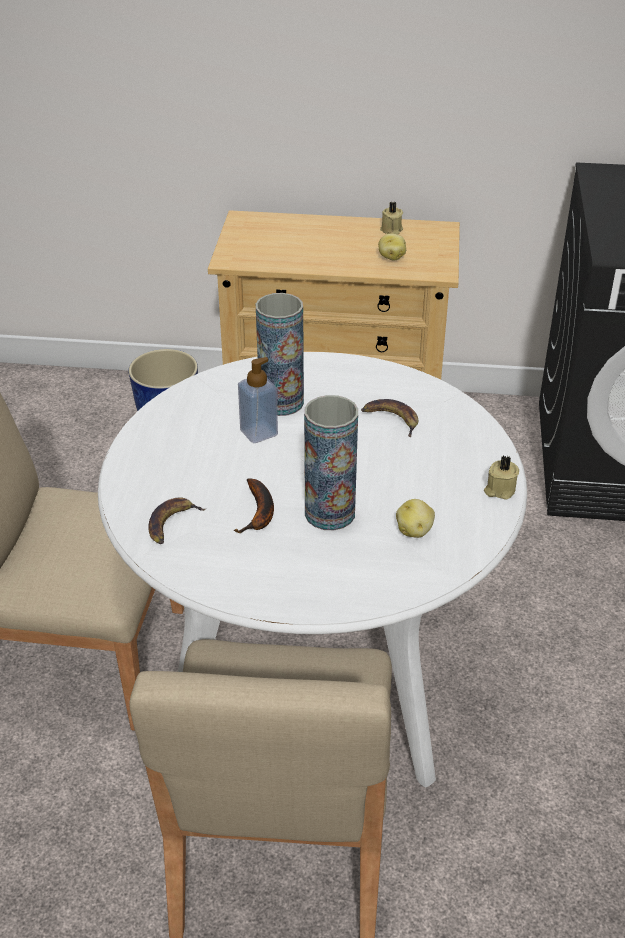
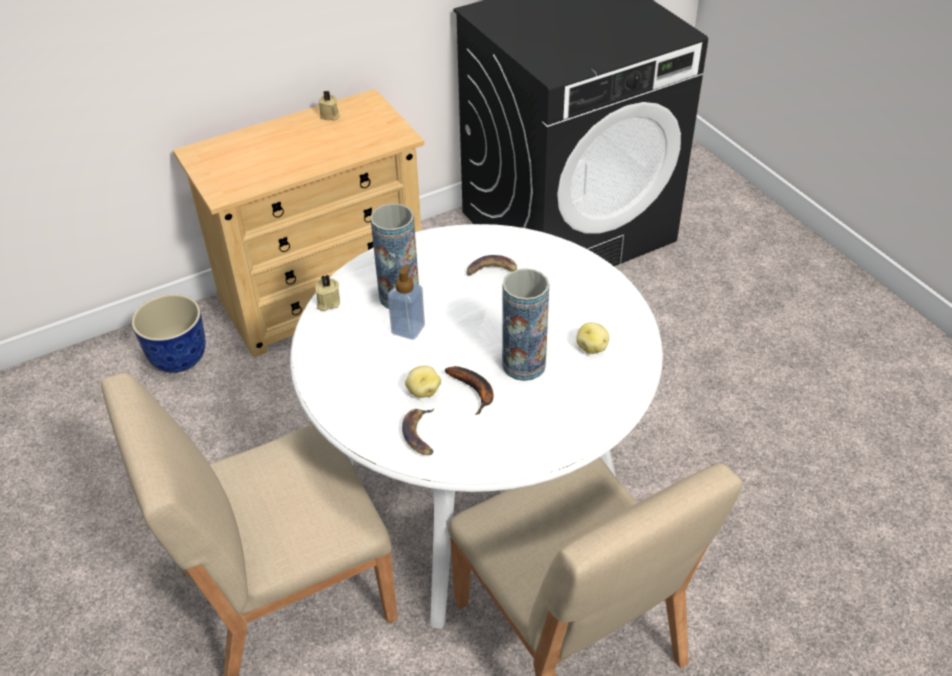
camera: 35 degrees left, 5 degrees up
(391, 257) = (353, 139): potato -> potato (423, 391)
(499, 490) = (615, 289): beige candle -> beige candle (327, 302)

